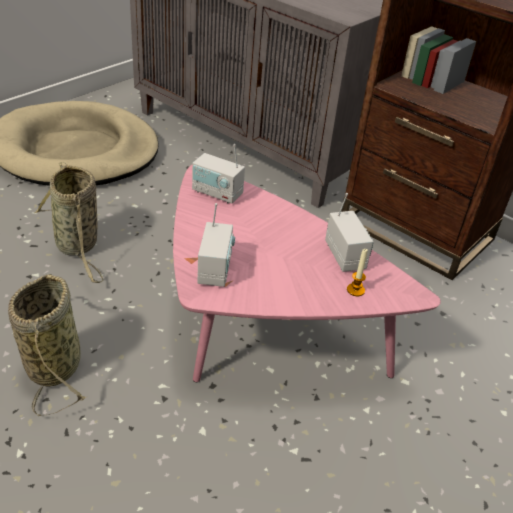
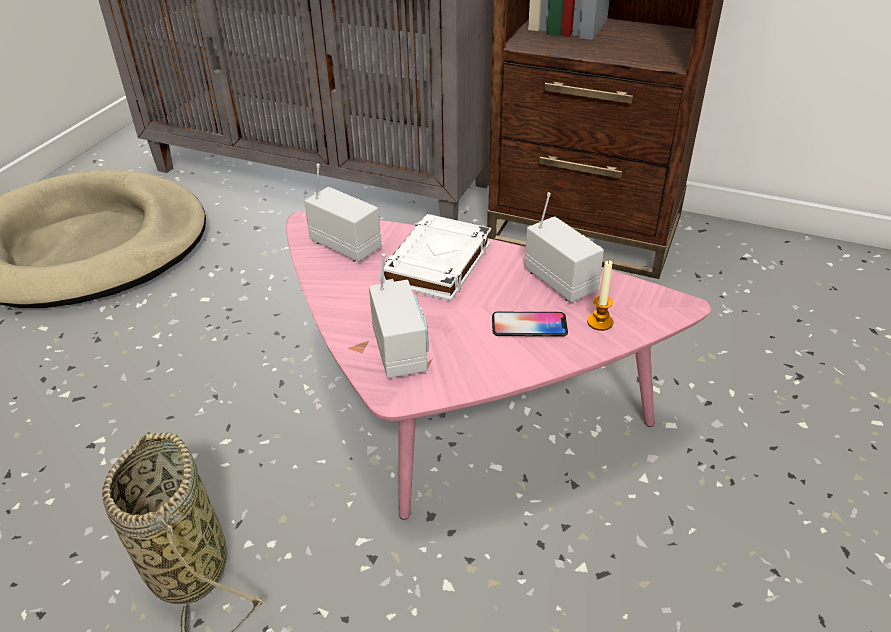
camera: 15 degrees left, 0 degrees up
(78, 246) = (147, 379): basket -> none
(217, 193) = (346, 245): radio -> radio turned 150 degrees counterclockwise
(269, 222) = (437, 264): none -> white book
(306, 278) = (529, 325): none -> phone

